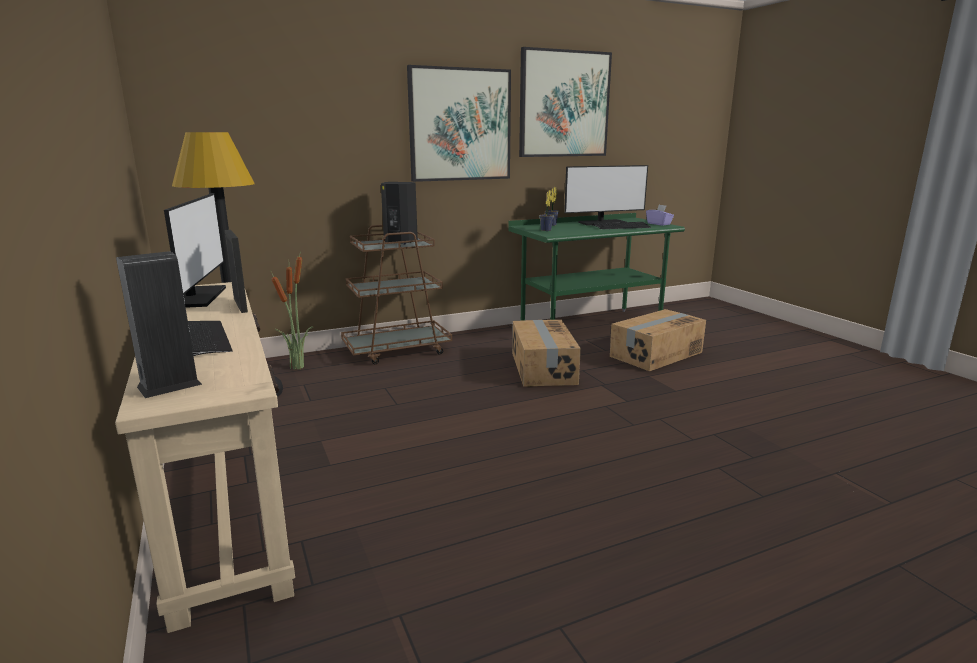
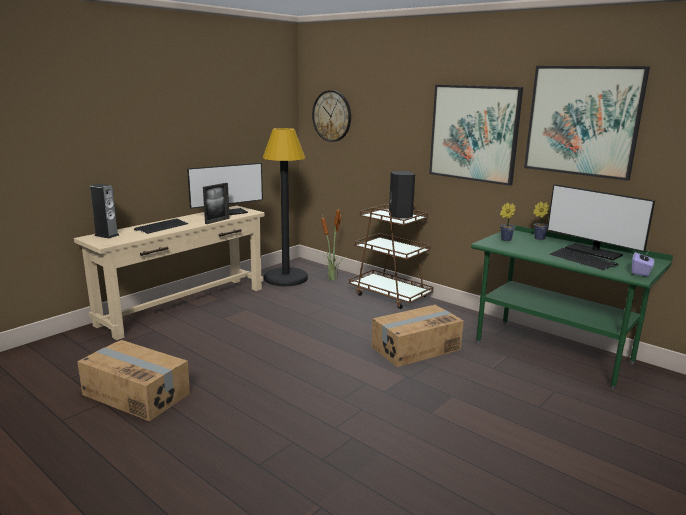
camera: 65 degrees right, 0 degrees up
(219, 115) = (332, 116): none -> wall clock
(655, 354) = (516, 394): cardboard box -> cardboard box (136, 394)

